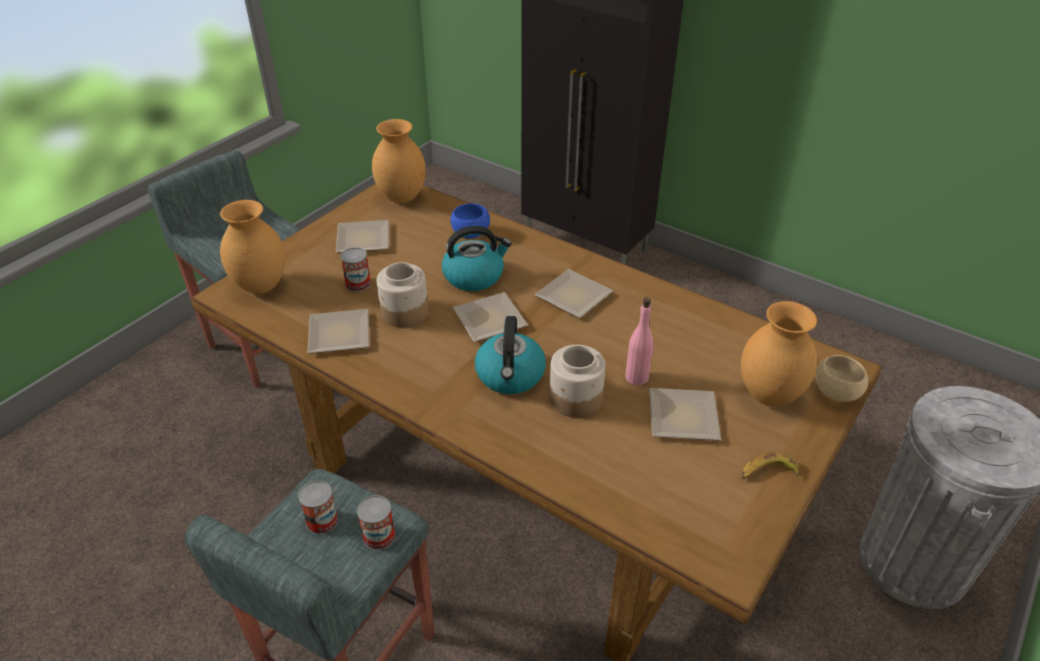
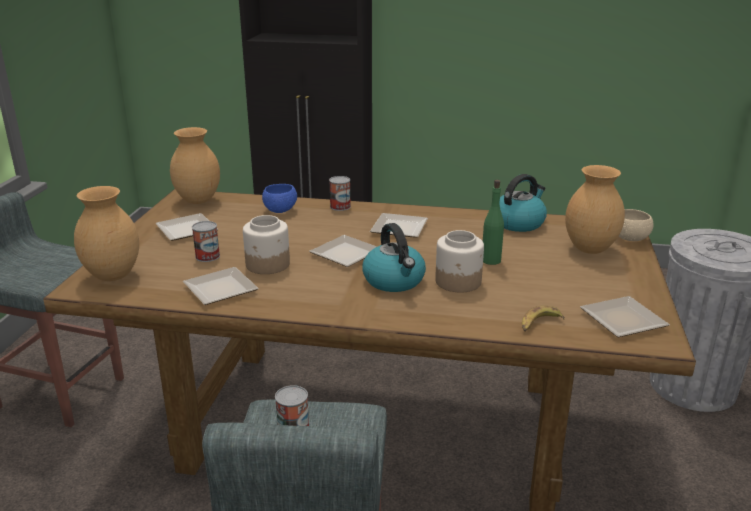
camera: 25 degrees left, 15 degrees down
(379, 536) = (355, 425): can -> can (340, 206)
(474, 276) = (307, 233): kettle -> kettle (518, 223)
(637, 377) = (491, 260): pink bottle -> green bottle
(685, 419) = (548, 274): plate -> plate (626, 321)
(767, 472) = (630, 287): banana -> banana (539, 324)

